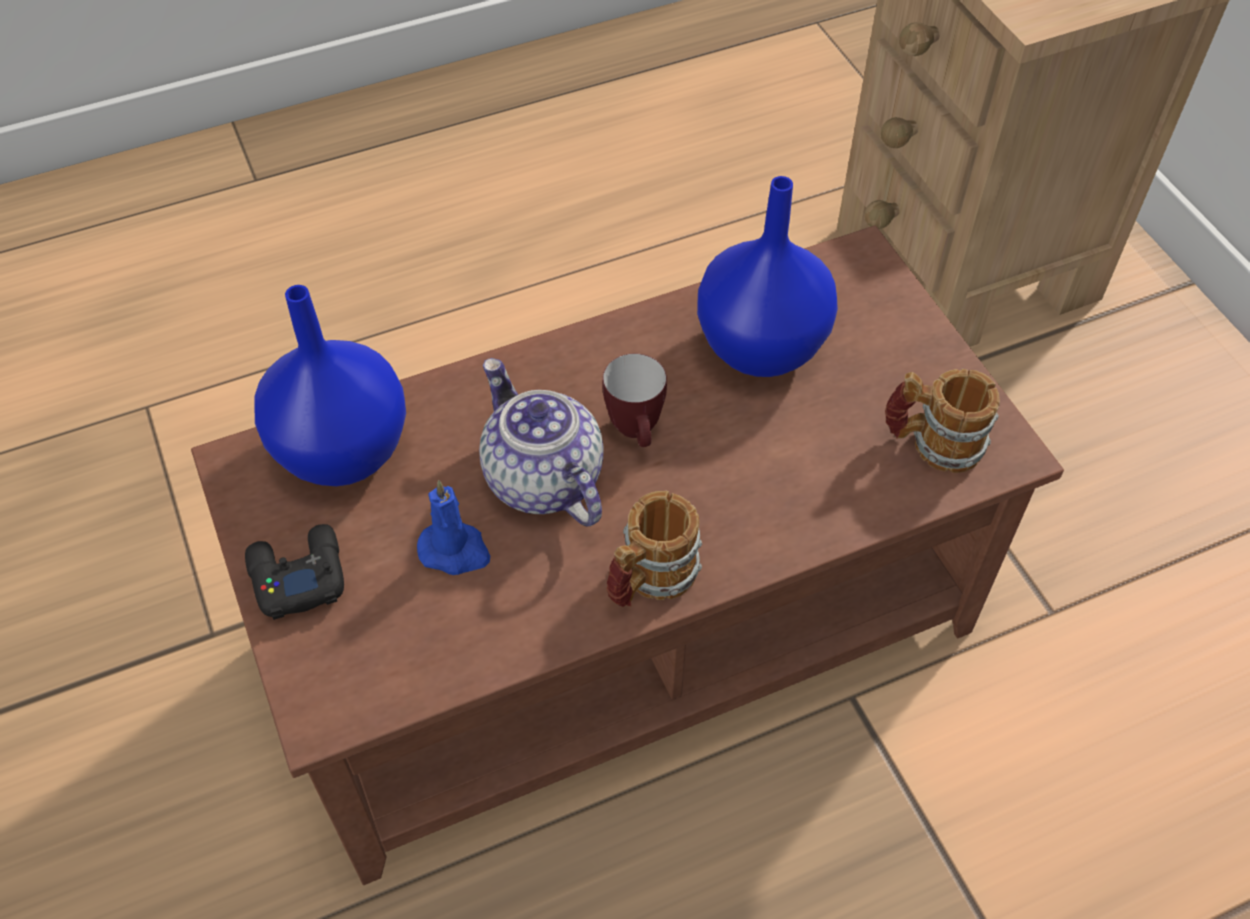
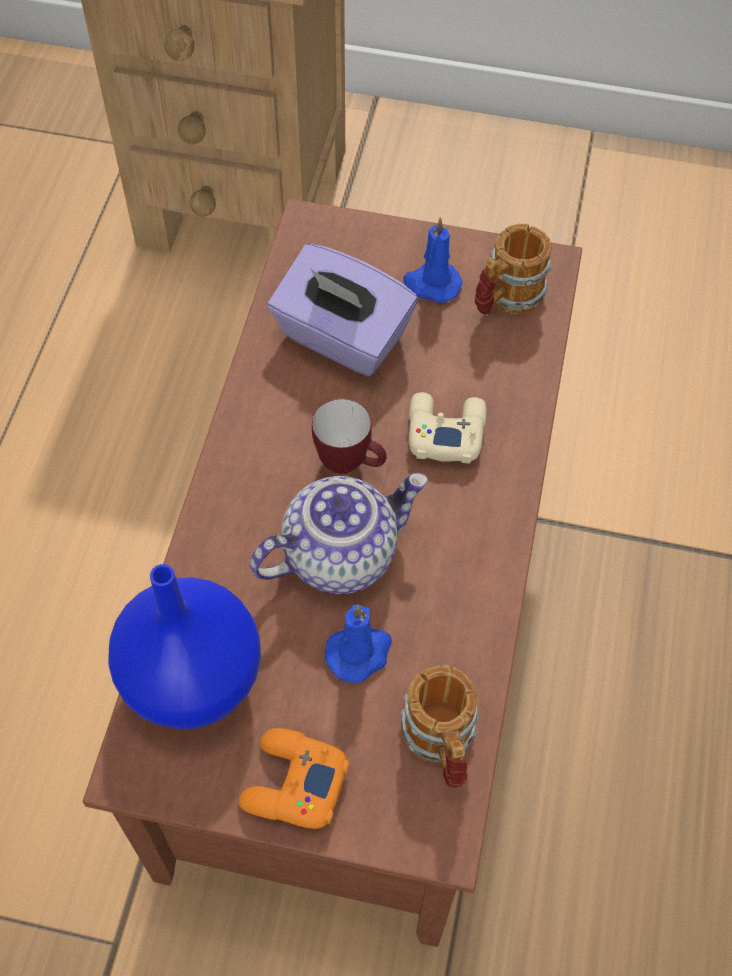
camera: 55 degrees left, 5 degrees up
(297, 575) = (293, 784): black game controller -> orange game controller
(541, 479) = (340, 553): teapot -> teapot turned 150 degrees clockwise
(649, 580) = (487, 539): mug -> mug (441, 744)
(736, 481) = (445, 431): none -> beige game controller
(763, 349) = (341, 338): blue vase -> purple tissue box
(890, 378) = (431, 284): none -> blue candle

